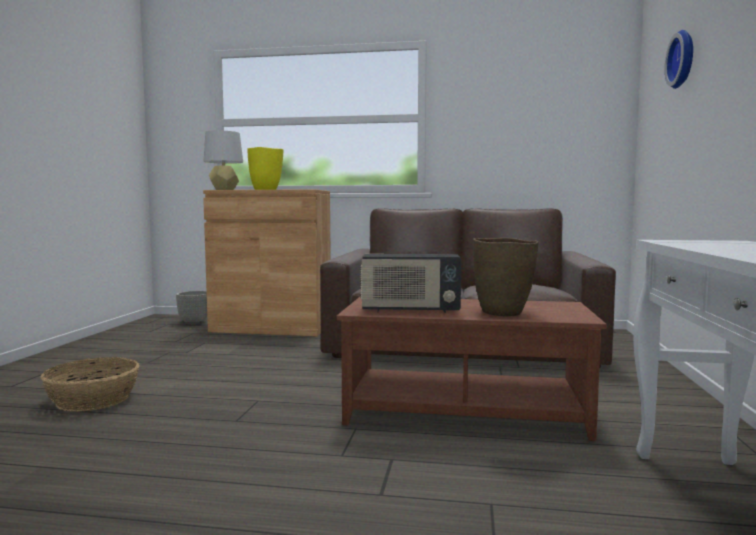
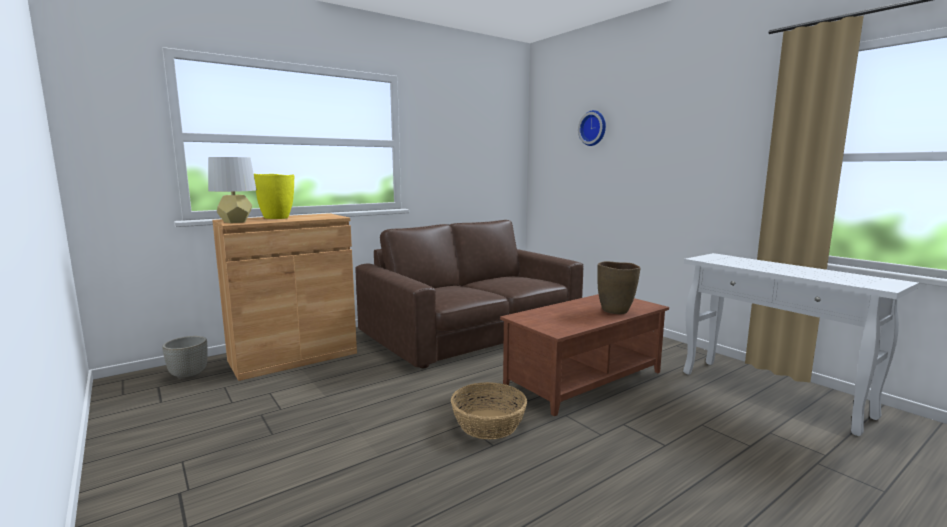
camera: 45 degrees left, 5 degrees up
(94, 400) = (335, 489): basket -> basket (489, 424)
(410, 310) = (574, 321): radio -> none

